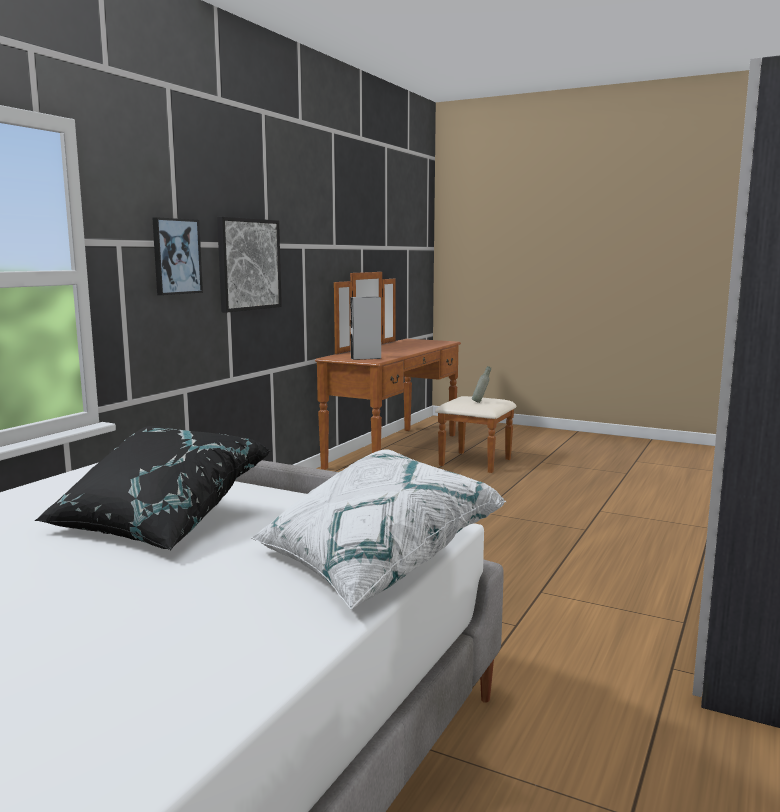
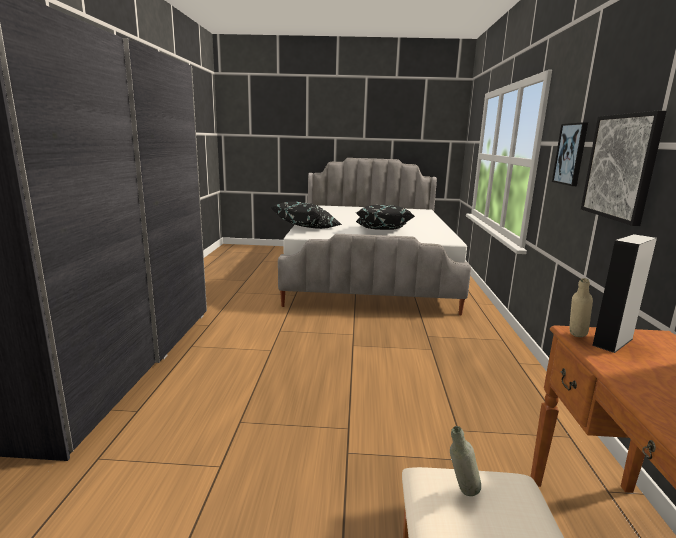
camera: 155 degrees right, 5 degrees up
(370, 563) = (307, 228): white pillow -> black pillow
(381, 360) = (575, 337): none -> beige bottle

